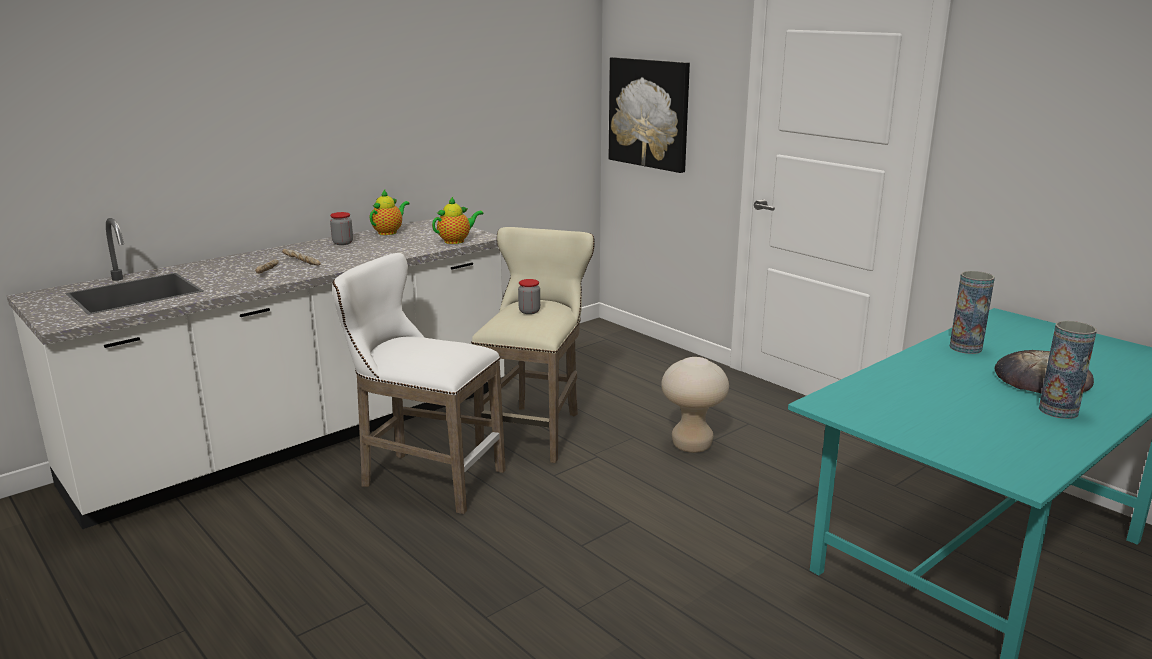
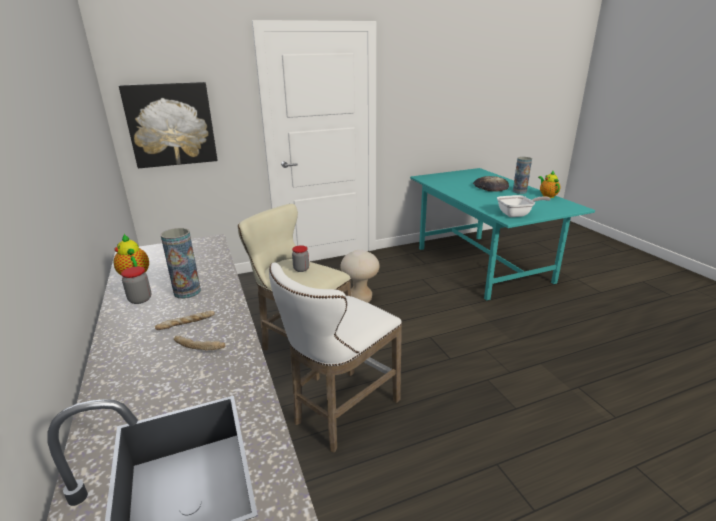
camera: 70 degrees left, 5 degrees up
(456, 241) = (210, 250): teapot -> teapot (547, 195)
(868, 410) = (517, 214): none -> frying pan
(965, 348) = (454, 189): vase -> vase (187, 292)

